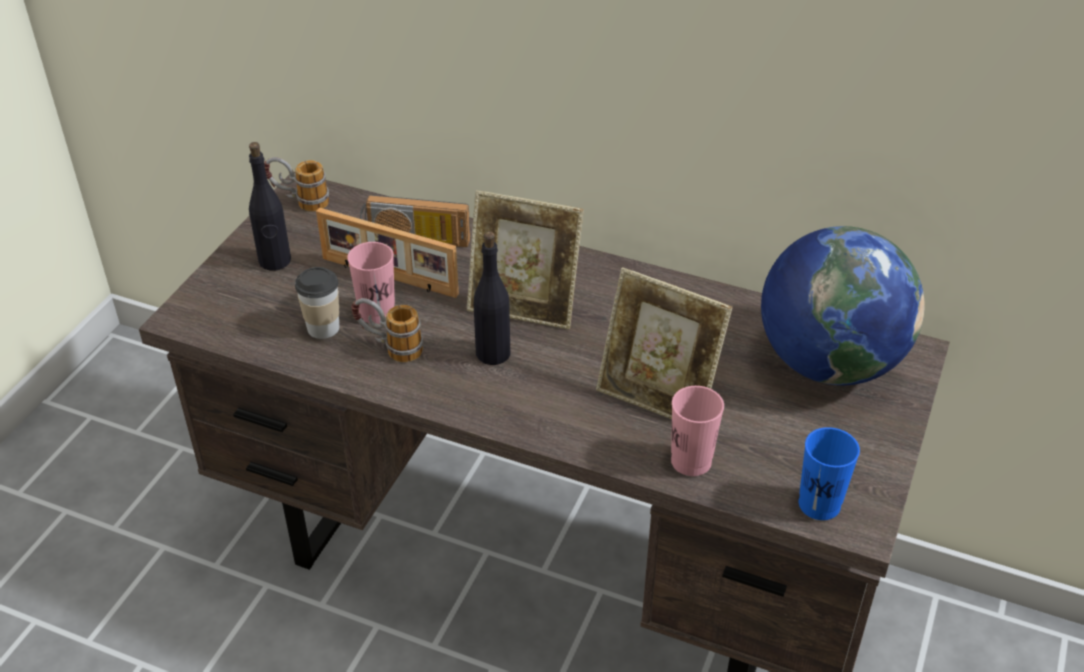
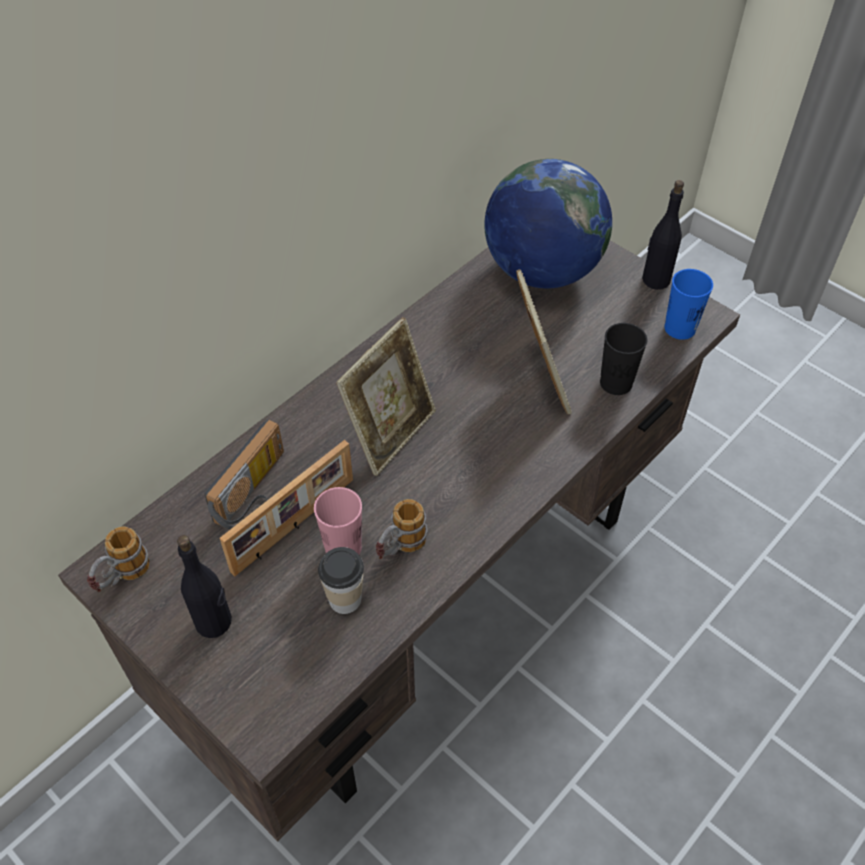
camera: 70 degrees left, 10 degrees up
(493, 353) = (441, 472): black bottle -> black bottle (655, 280)
(657, 397) = (539, 380): picture frame -> picture frame turned 60 degrees counterclockwise
(691, 461) = (616, 383): pink cup -> black cup

